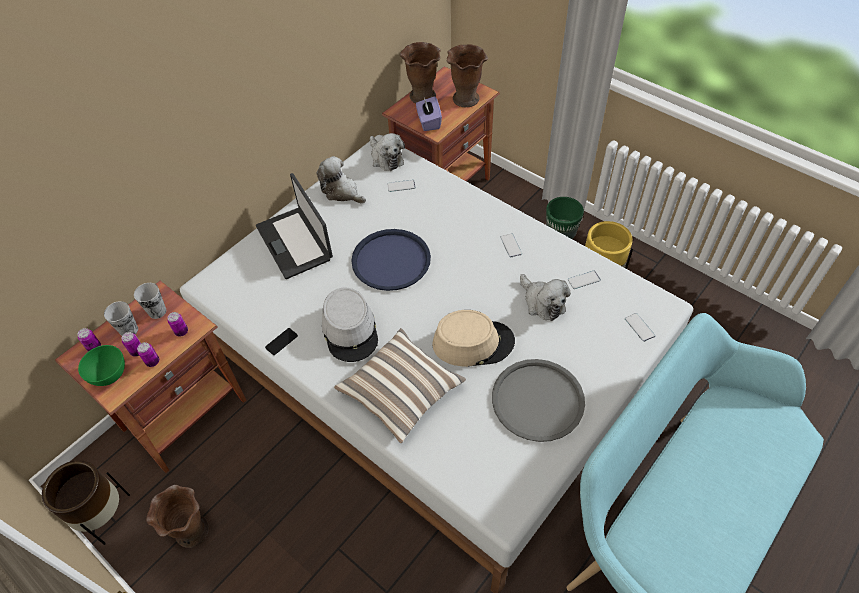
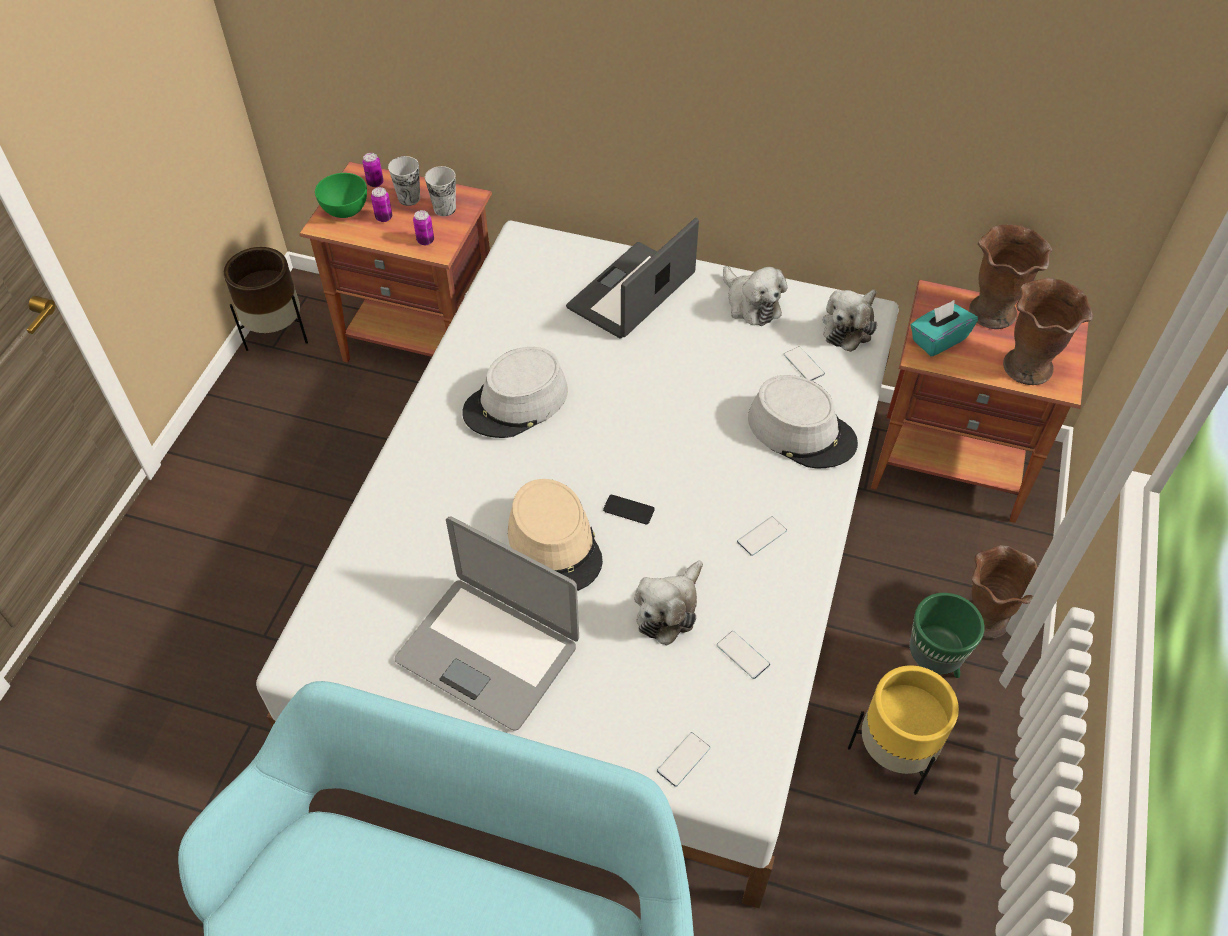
camera: 65 degrees right, 0 degrees up
(153, 362) = (375, 236): can -> none
(192, 531) = (283, 416): brown vase -> brown vase (985, 618)
(281, 341) = (469, 343): phone -> phone (628, 510)
(341, 192) = (751, 304): plush toy -> plush toy turned 135 degrees clockwise
(391, 260) = (655, 402): blue tray -> none
(401, 392) = (441, 490): pillow -> none
(428, 122) = (938, 339): purple tissue box -> turquoise tissue box
(448, 203) = (801, 431): none -> grey hat
(537, 400) = (488, 651): grey tray -> laptop

